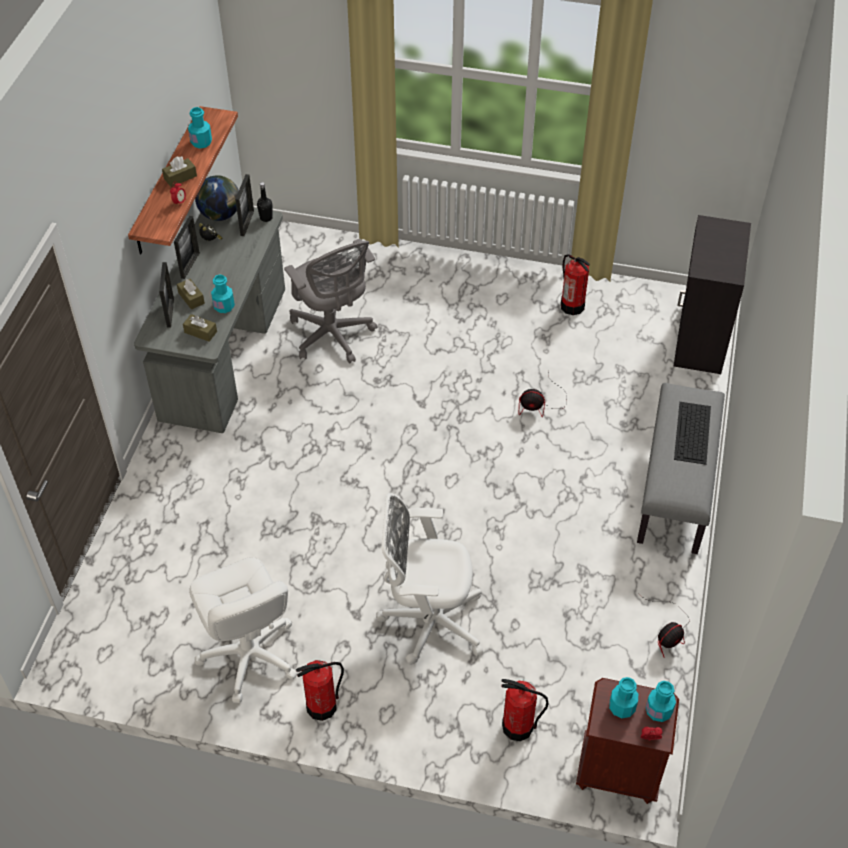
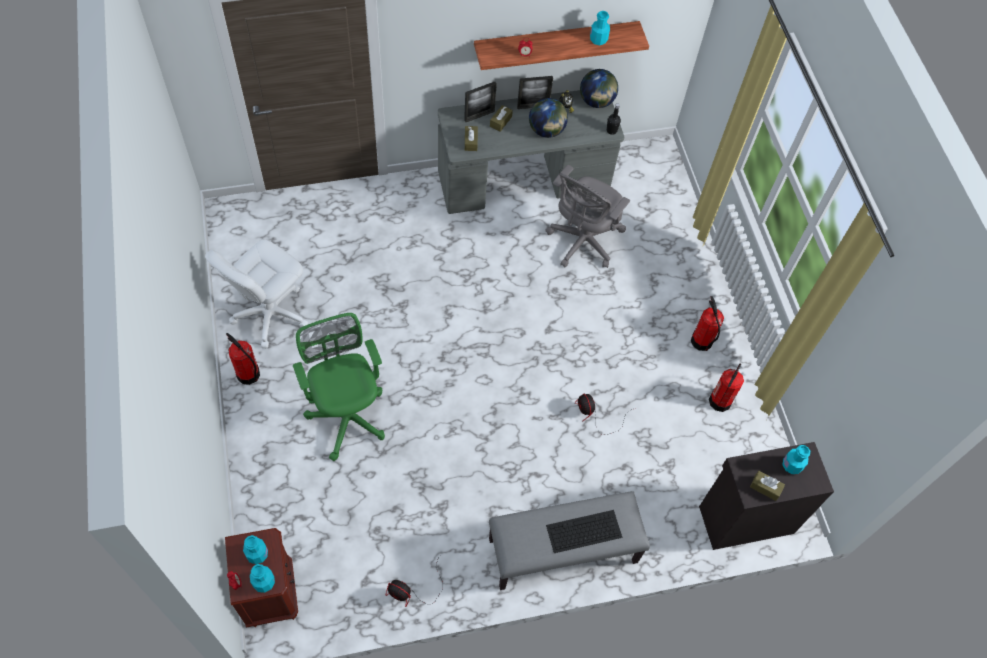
camera: 60 degrees right, 10 degrees up
(180, 177) = (551, 43): brown tissue box -> brown tissue box (765, 488)
(224, 306) = (504, 144): turquoise bottle -> turquoise bottle (792, 465)
(230, 266) = (546, 130): none -> globe
(247, 223) = (598, 121): picture frame -> none
(428, 621) = (347, 414): white office chair -> green office chair
(518, 727) = (281, 509): fire extinguisher -> fire extinguisher (701, 341)

